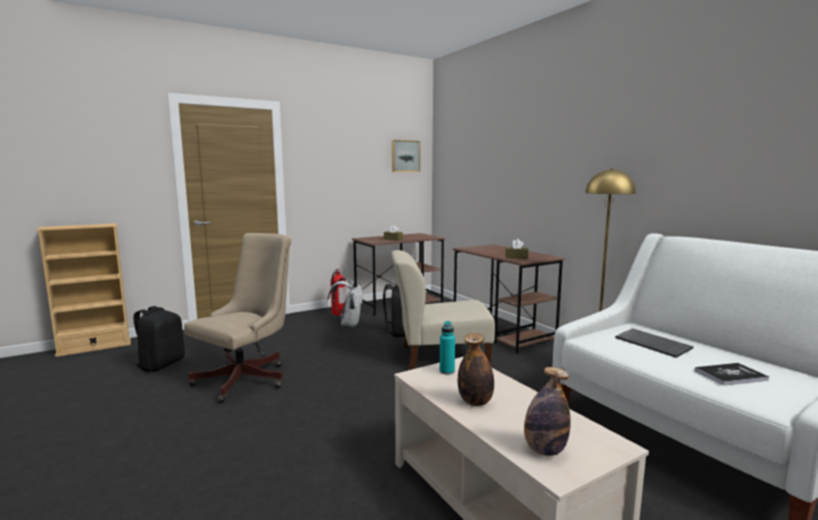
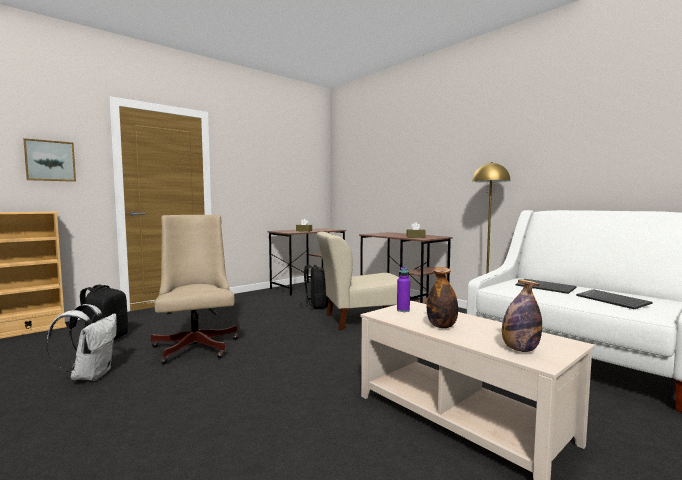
camera: 10 degrees left, 5 degrees down
(248, 378) = (197, 345): beige office chair -> beige office chair turned 45 degrees counterclockwise
(338, 313) = (258, 295): fire extinguisher -> none
(348, 324) = (271, 302): white backpack -> white backpack (91, 375)
(405, 156) = (309, 164): picture -> picture (50, 161)
(447, 371) = (403, 310): turquoise bottle -> purple bottle
(730, 375) = (613, 300): book -> keyboard

